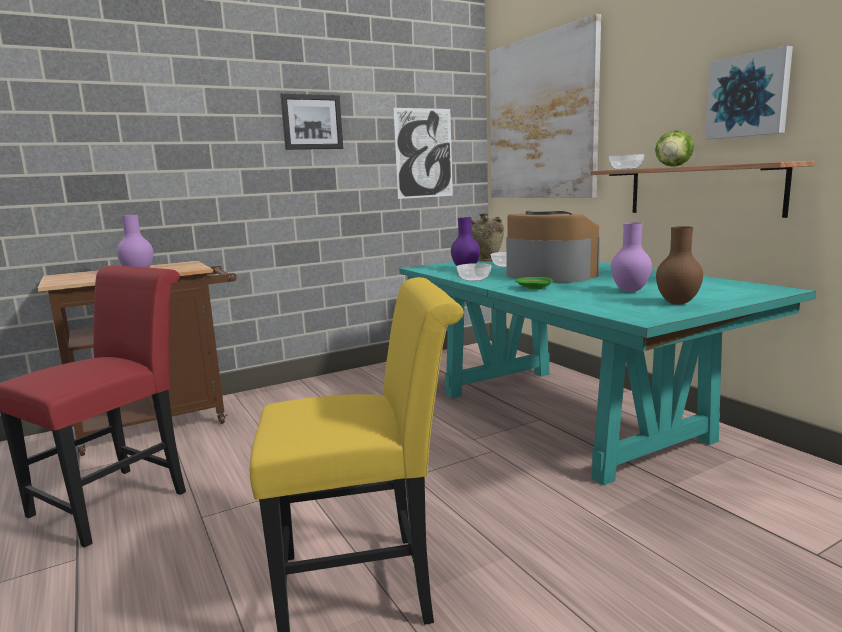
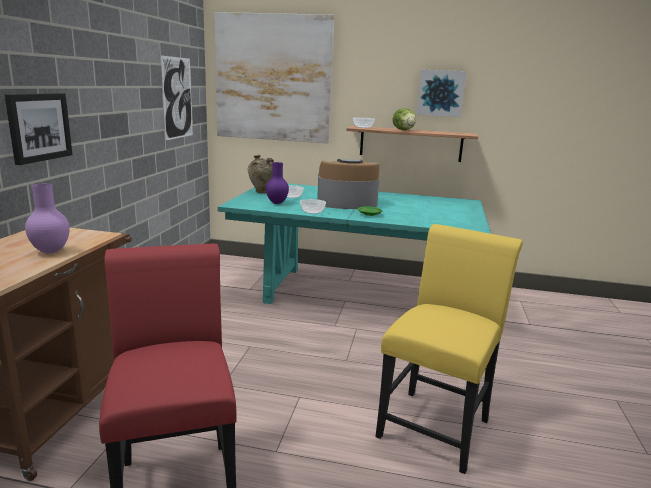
camera: 50 degrees left, 5 degrees up
(311, 122) = (113, 67): picture -> picture (39, 127)
(631, 291) = (420, 210): purple vase -> none
(677, 303) = (460, 216): brown vase -> none

